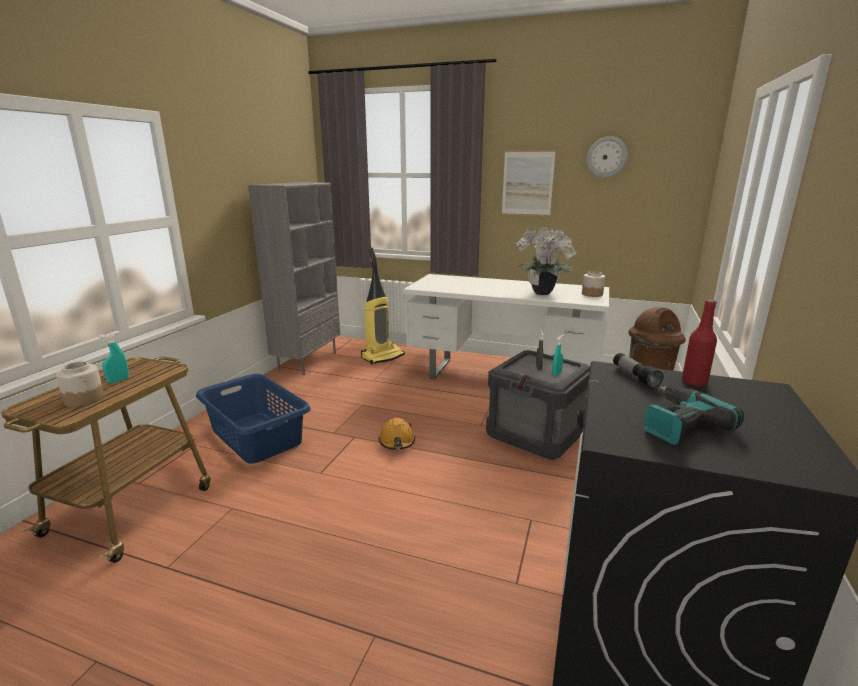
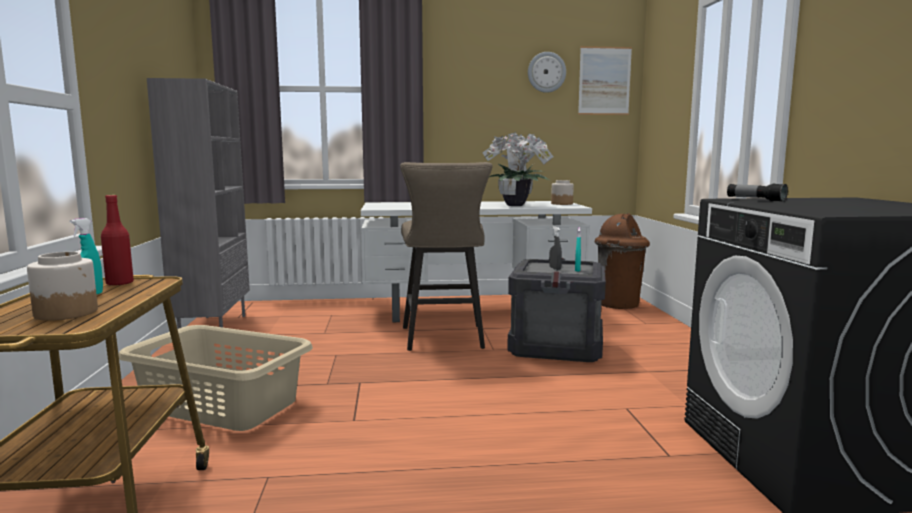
camera: 25 degrees left, 10 degrees down
(257, 436) = (221, 404): blue laundry basket -> beige laundry basket
(382, 356) = (313, 312): vacuum cleaner -> none
(397, 441) = (417, 377): orange hard hat -> none
(451, 405) = (444, 340): none -> beige stool
(527, 183) = (469, 98): picture -> picture (604, 81)
(678, 424) = (846, 208): power drill -> none
(694, 382) = (801, 199): red bottle -> red bottle (120, 283)

